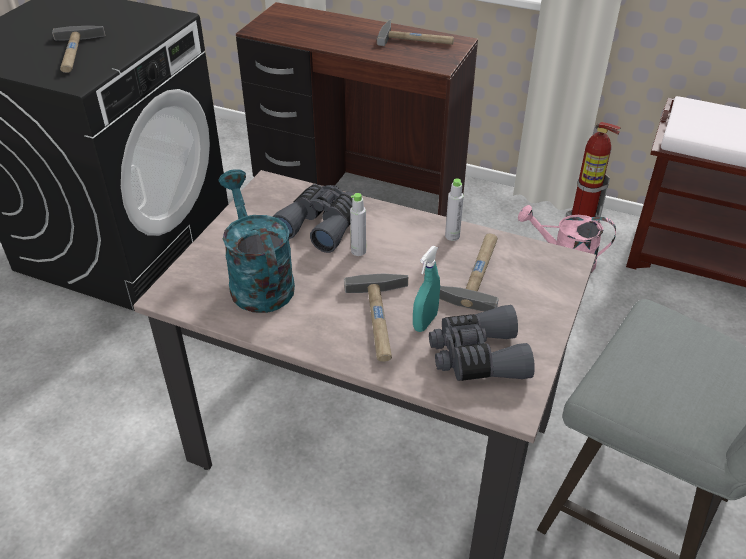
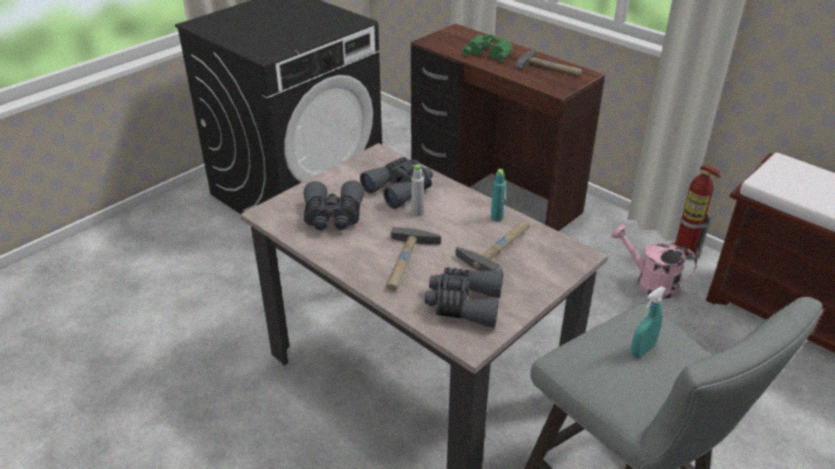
camera: 20 degrees right, 5 degrees down
(75, 53) = (275, 36): hammer -> none
(258, 280) = (333, 216): turquoise watering can -> grey binoculars
(335, 32) = (489, 52): none -> green binoculars
(425, 322) = (438, 271): turquoise spray bottle -> turquoise spray bottle (642, 350)
(452, 236) = (496, 217): grey bottle -> turquoise bottle

